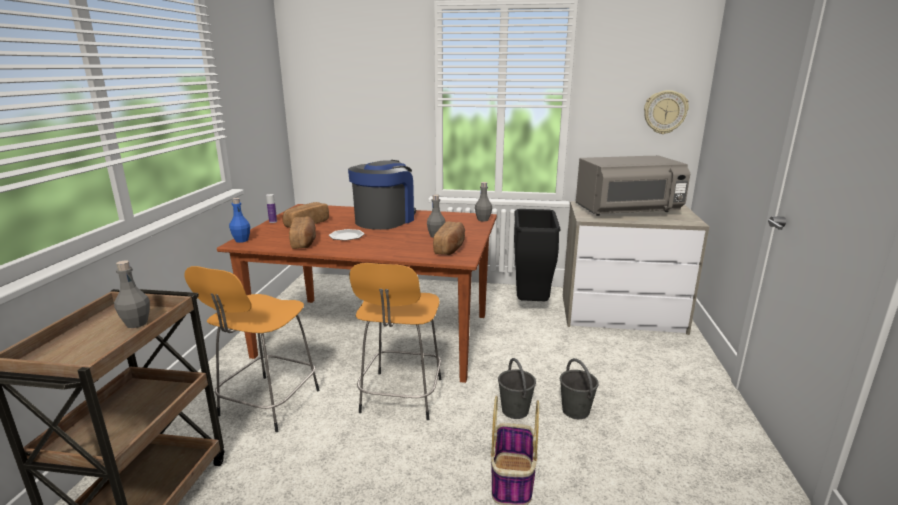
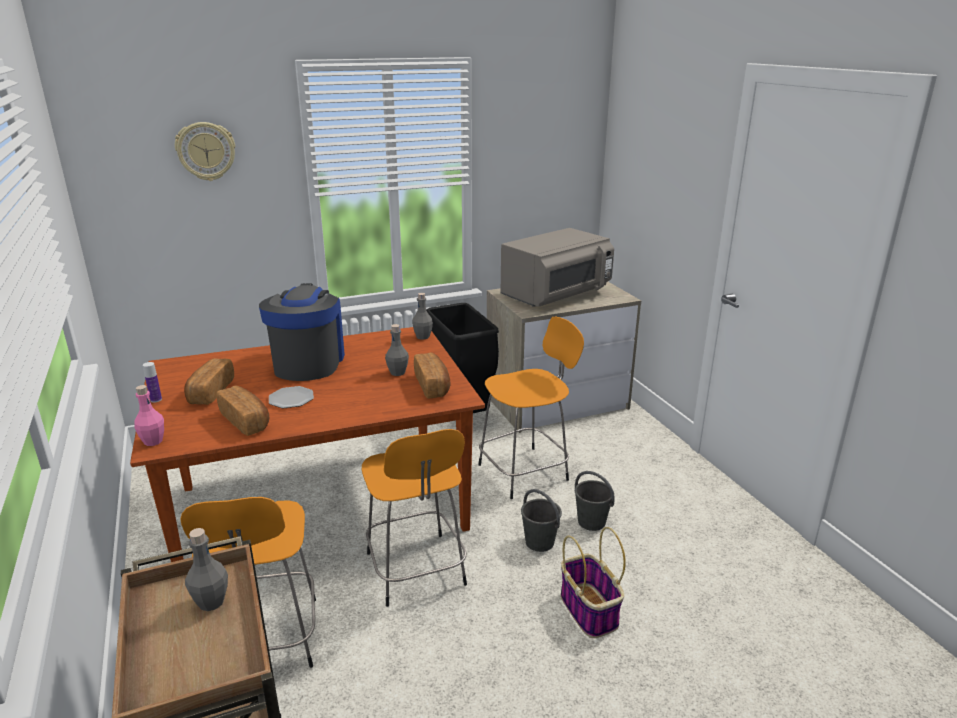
camera: 30 degrees left, 5 degrees up
(241, 240) = (153, 441): blue bottle -> pink bottle
(549, 355) = (526, 471): none -> orange stool
(665, 112) = (566, 178): wall clock -> wall clock (206, 151)

